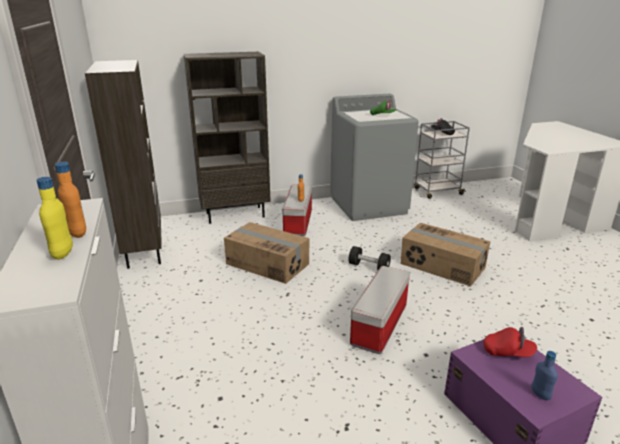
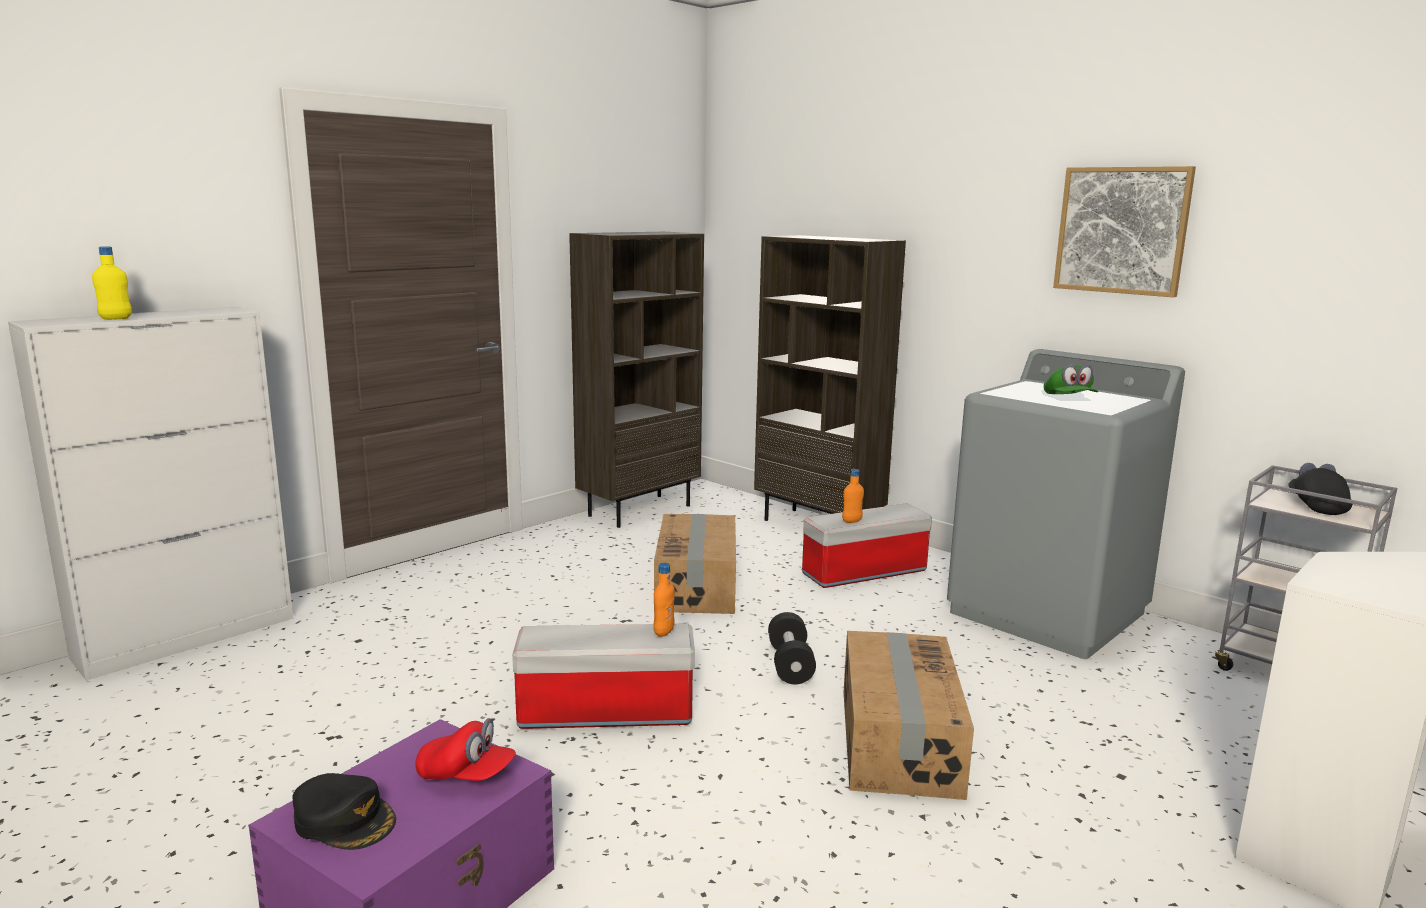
camera: 60 degrees right, 10 degrees down
(77, 233) = (161, 316): orange bottle -> orange bottle (663, 632)
(362, 39) = (1122, 230): none -> picture
(508, 352) = (466, 775): red cap -> red cap turned 60 degrees counterclockwise
(540, 395) = (345, 820): blue bottle -> black cap

